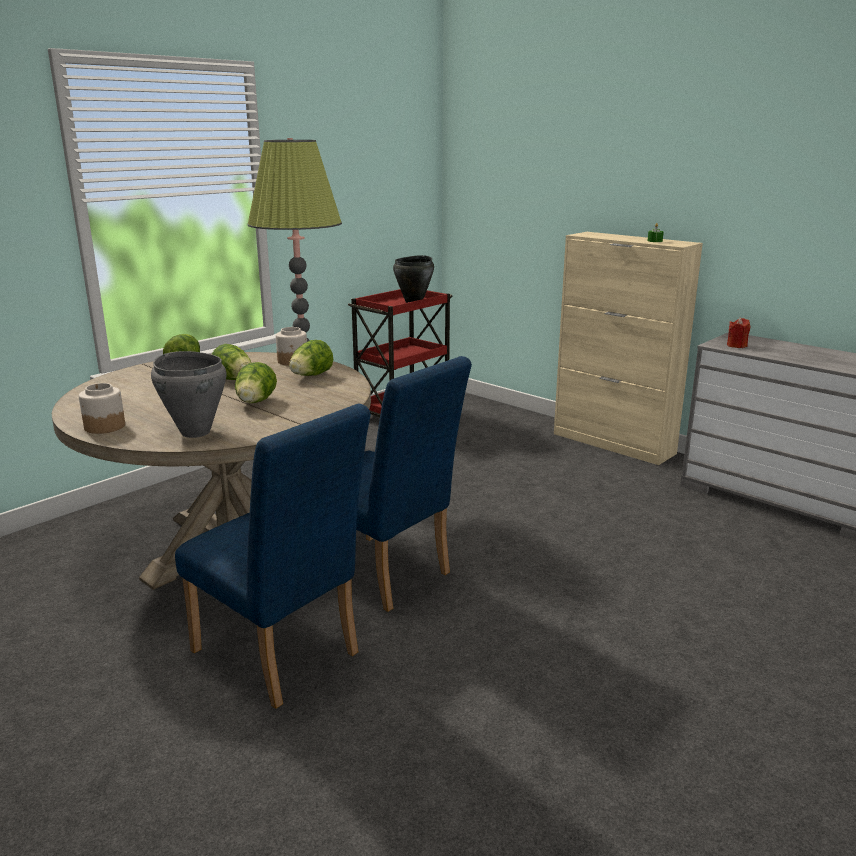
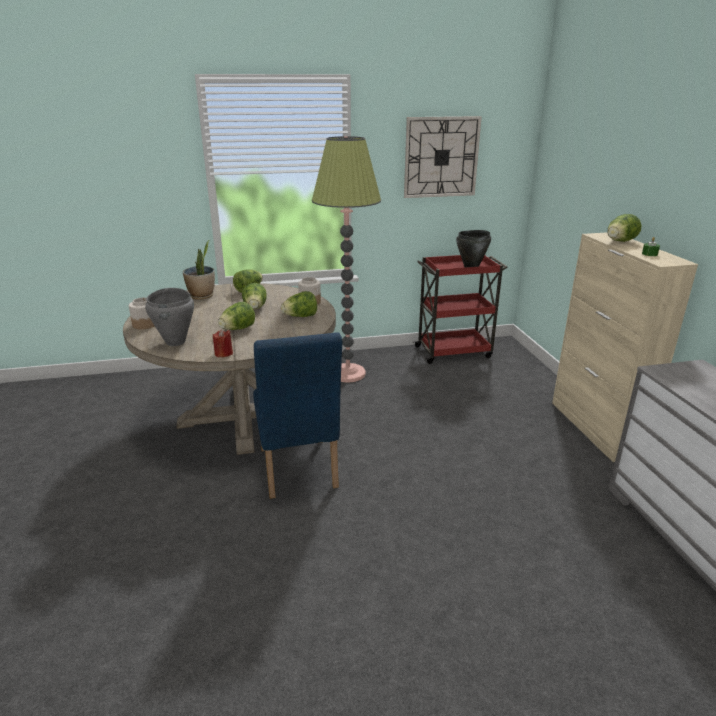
camera: 35 degrees right, 5 degrees up
(126, 382) = (202, 296): none -> potted plant
(282, 658) = (183, 501): blue chair -> none
(357, 170) = (441, 157): none -> wall clock
(611, 236) = (619, 242): none -> lettuce
(736, 345) = (679, 377): red candle -> red candle (223, 353)

